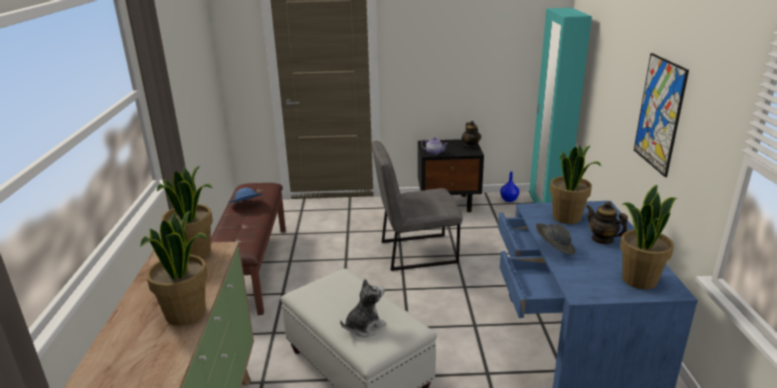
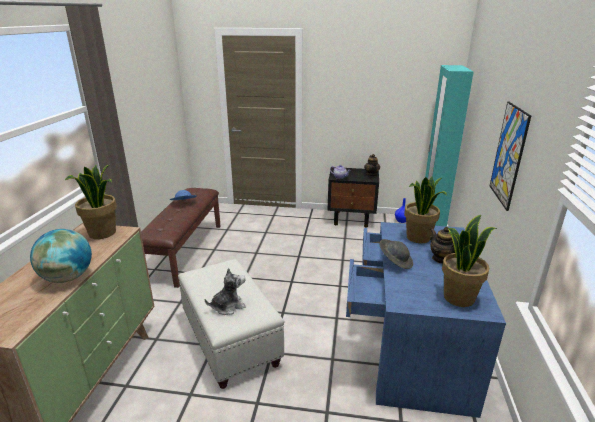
camera: 10 degrees right, 0 degrees up
(186, 314) = (68, 277): potted plant -> globe
(416, 252) = (311, 253): grey chair -> none

